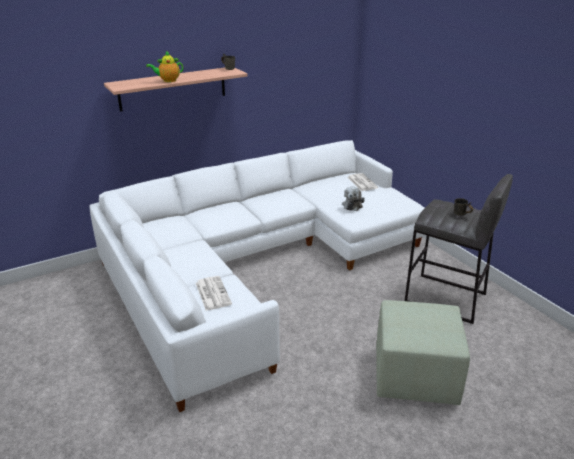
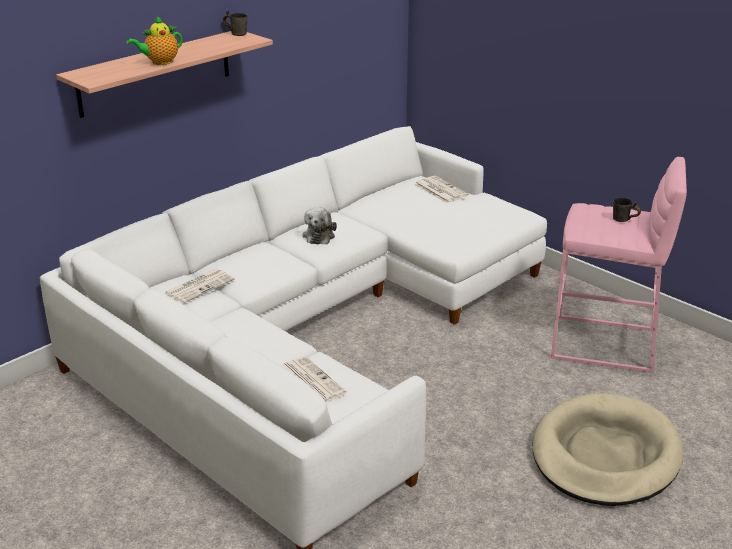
camera: 15 degrees left, 0 degrees up
(182, 223) = (199, 286): none -> newspaper
(353, 205) = (443, 226): plush toy -> plush toy (319, 235)
(413, 376) = (605, 455): green ottoman -> beige dog bed
(446, 298) = (604, 344): grey stool -> pink stool

